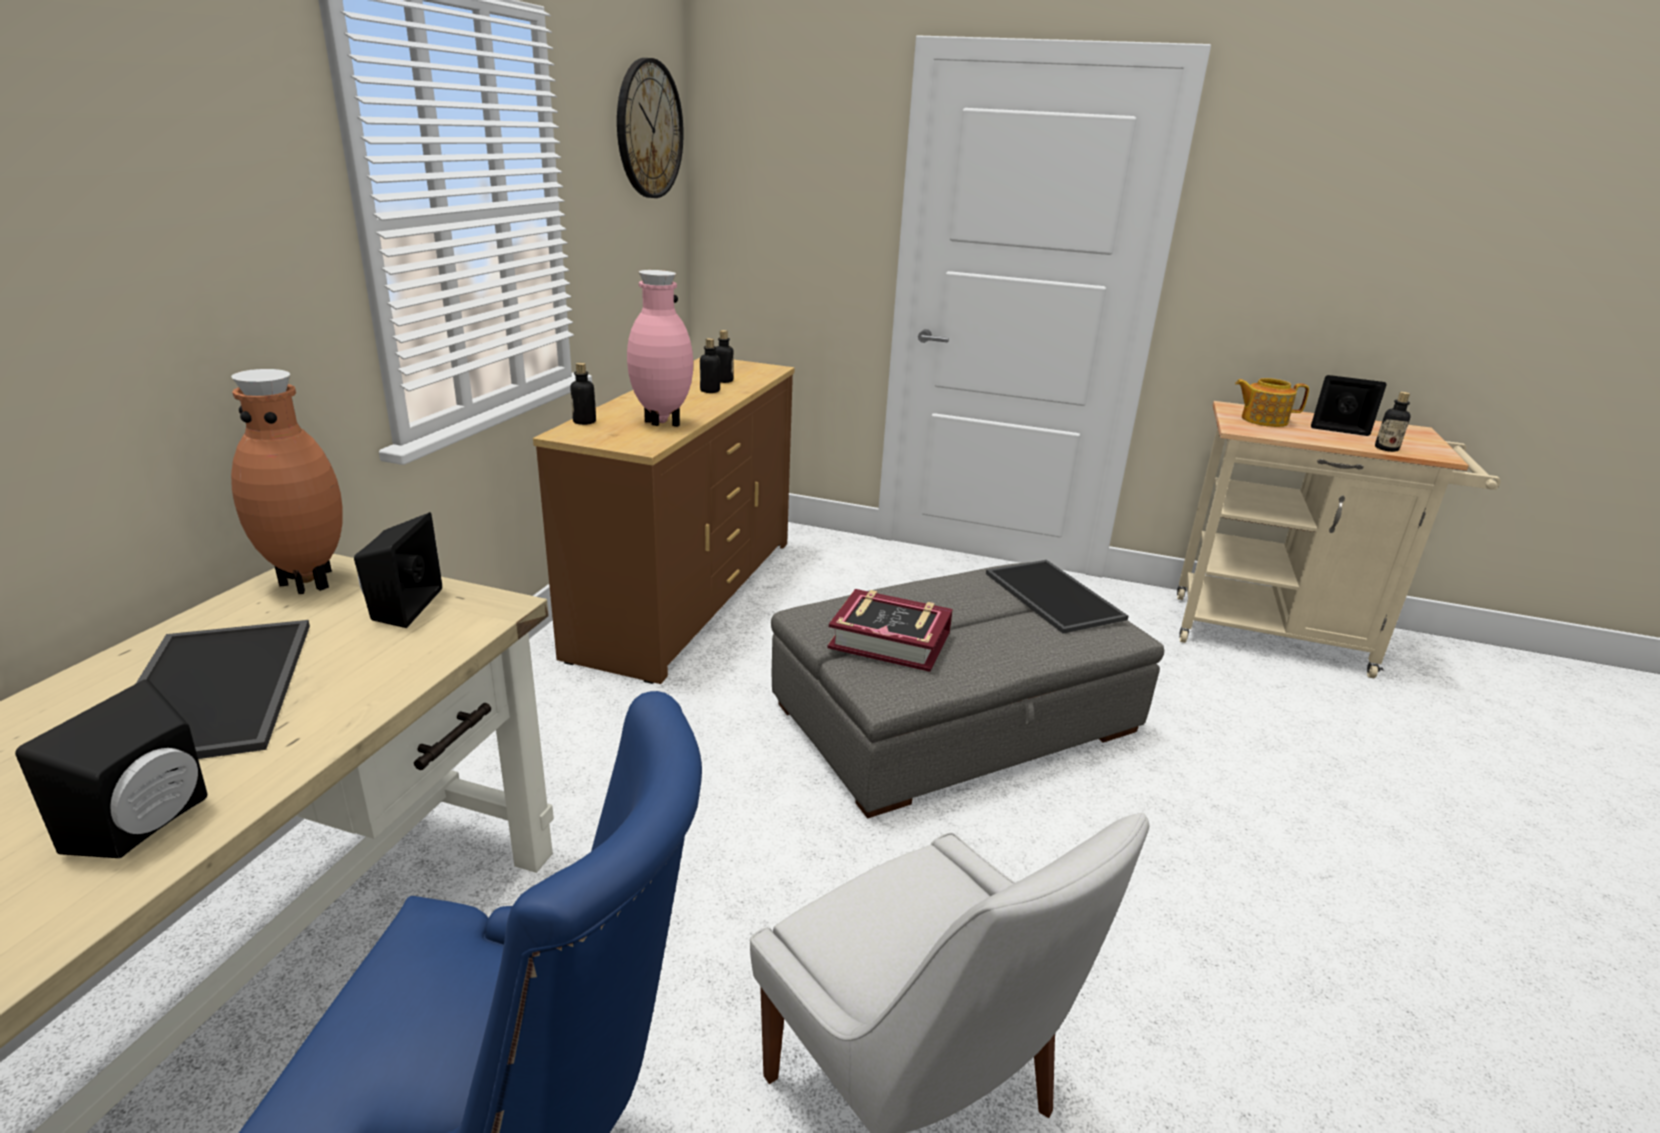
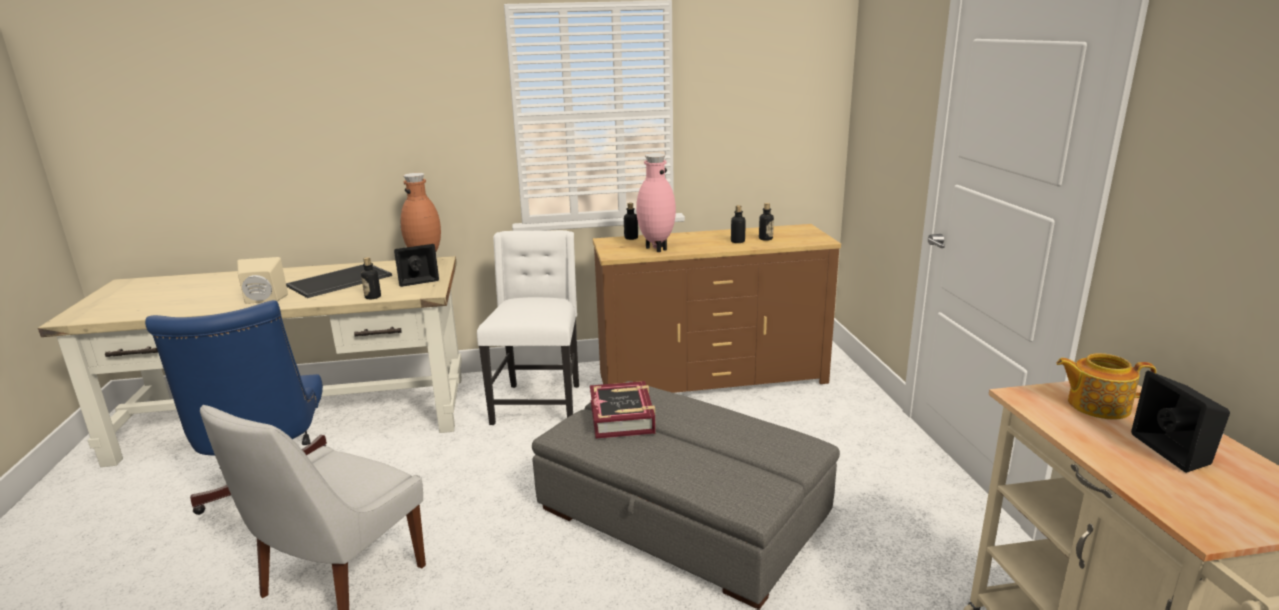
camera: 65 degrees right, 5 degrees down
(150, 823) = (263, 300): black speaker -> beige speaker
(574, 740) = (538, 403): none -> white chair
(648, 129) = (790, 63): wall clock -> none
(1051, 595) = (768, 460): tray -> none
(1263, 420) = (1096, 405): teapot -> teapot turned 60 degrees counterclockwise
(1386, 448) = (1145, 486): bottle -> bottle (373, 297)

